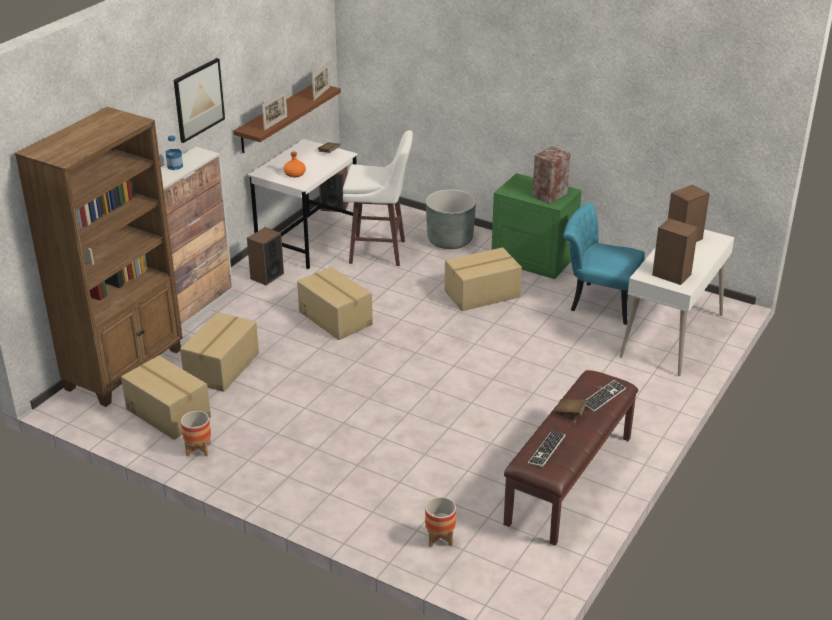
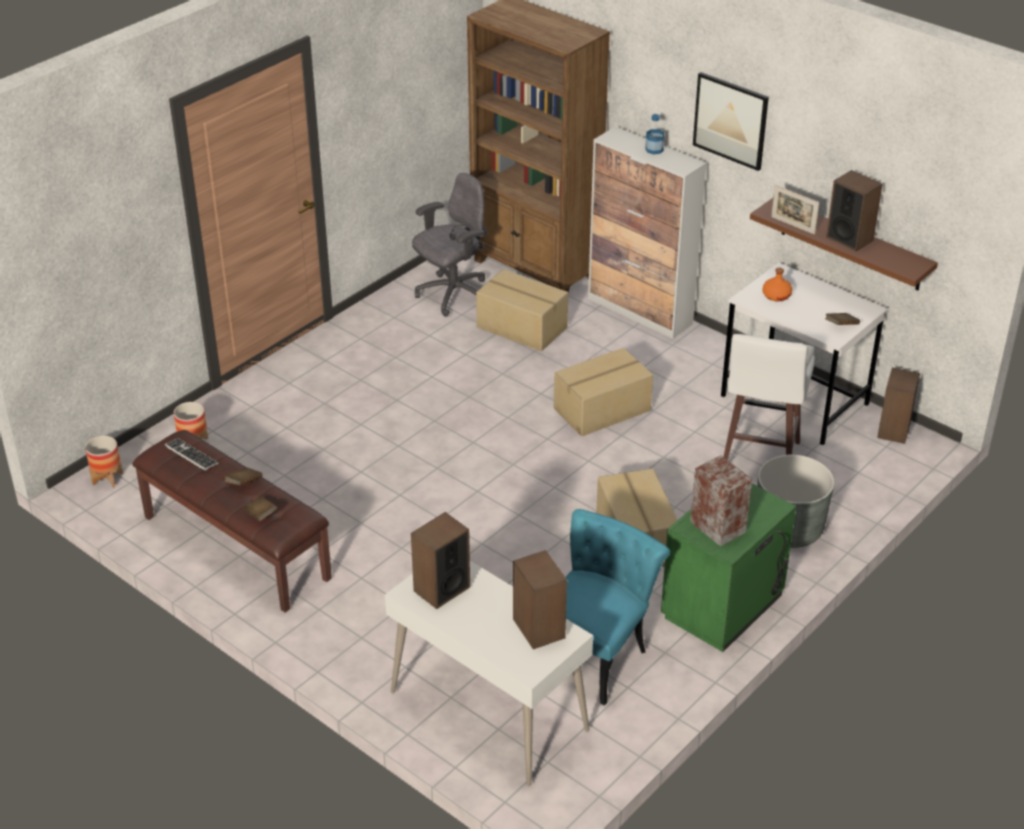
camera: 100 degrees right, 5 degrees up
(169, 412) = (453, 295): cardboard box -> grey office chair
(198, 449) = (387, 311): planter -> planter (107, 478)
(267, 276) = (708, 364): speaker -> speaker (849, 238)
(321, 94) = (892, 264): picture frame -> none
(604, 397) = (261, 515): keyboard -> brown book

